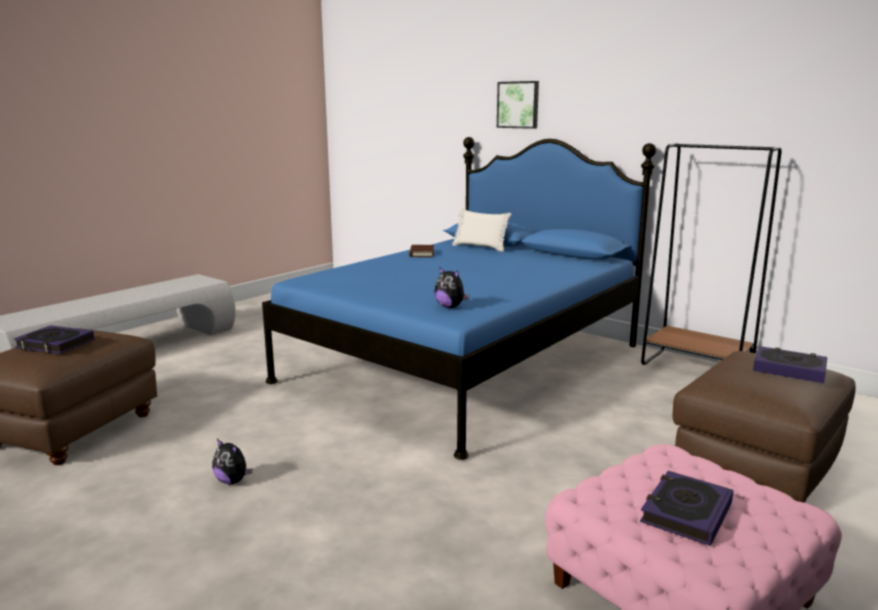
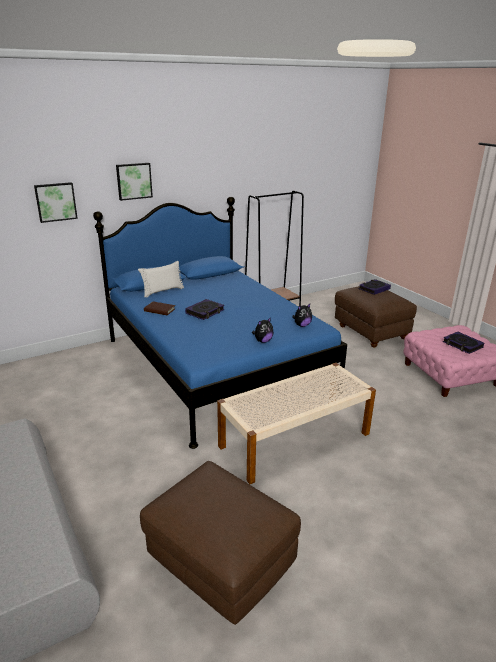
camera: 70 degrees left, 10 degrees up
(55, 344) = (222, 505): book -> book (205, 312)
(233, 481) = (339, 475): plush toy -> plush toy (263, 341)
(309, 438) = (294, 439): none -> beige bench
(438, 121) = (55, 202): none -> picture

